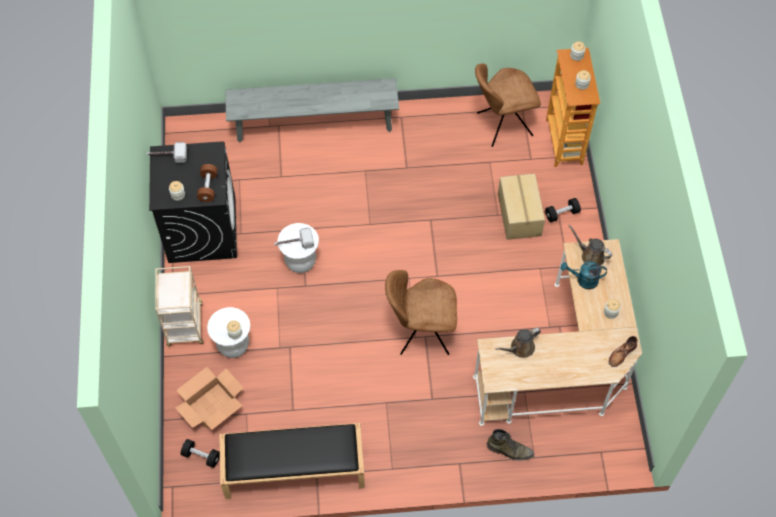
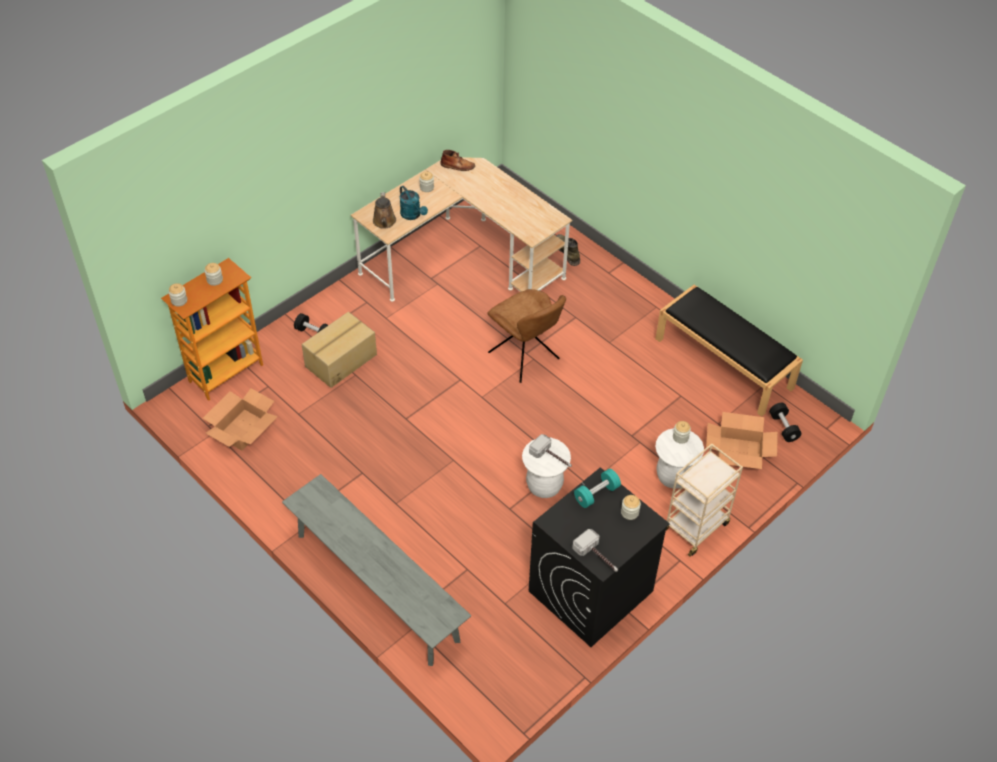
camera: 130 degrees left, 10 degrees down
(208, 187) = (596, 494): brown dumbbell -> turquoise dumbbell
(502, 125) = (243, 429): brown chair -> cardboard box
(520, 348) = (513, 219): brown watering can -> none

